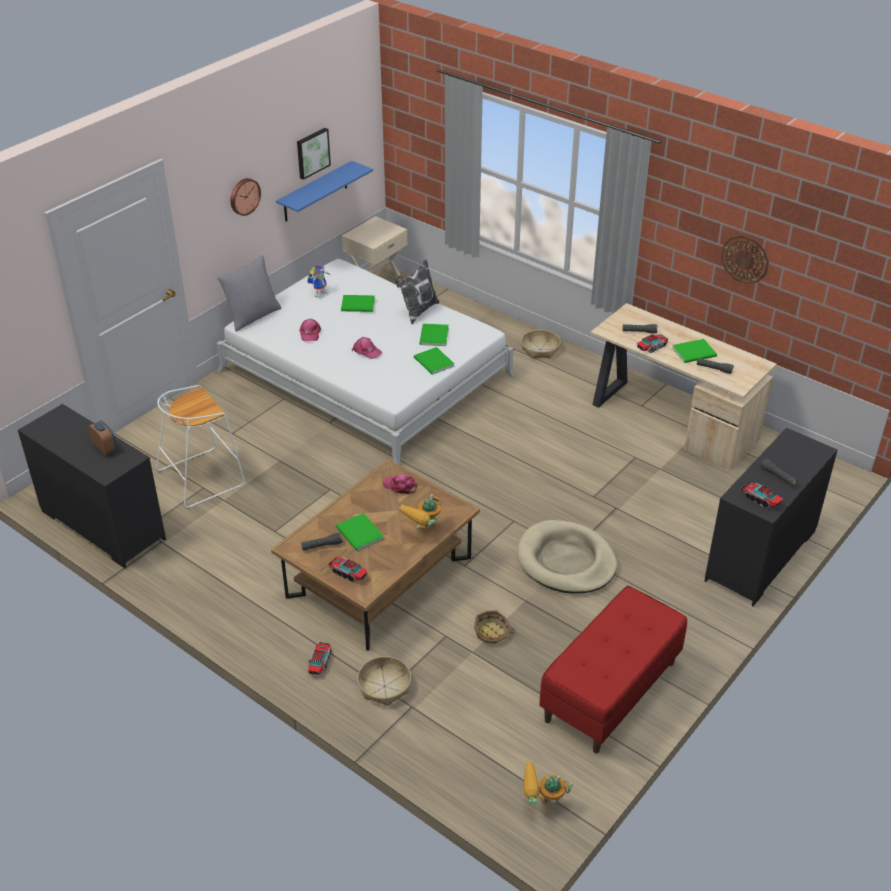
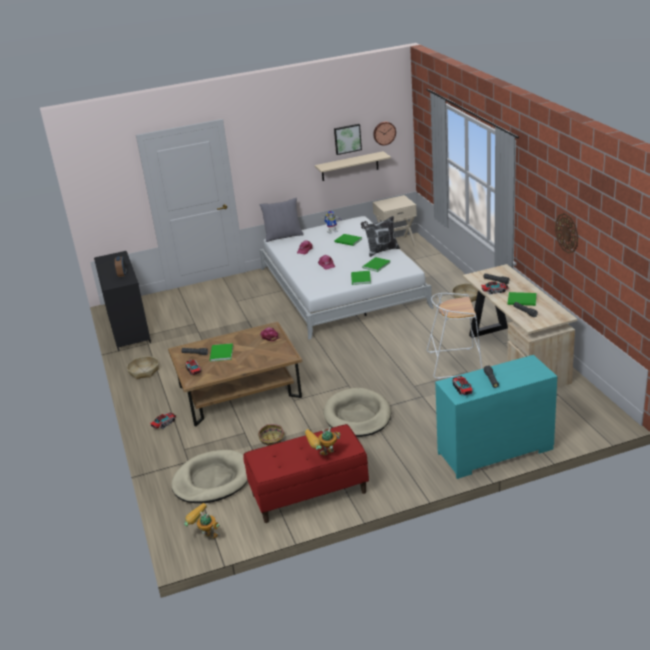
camera: 35 degrees right, 10 degrees down
(202, 477) = (199, 318): white stool -> white stool (455, 363)
(244, 196) = (287, 156): wall clock -> wall clock (384, 133)
(315, 192) = (349, 166): blue shelf -> beige shelf
(384, 686) = (185, 446): basket -> basket (144, 371)
(424, 532) = (257, 362): toy robot -> toy robot (323, 457)
(471, 721) = (212, 480): none -> beige dog bed
(761, 556) = (495, 452): black dresser -> turquoise dresser

